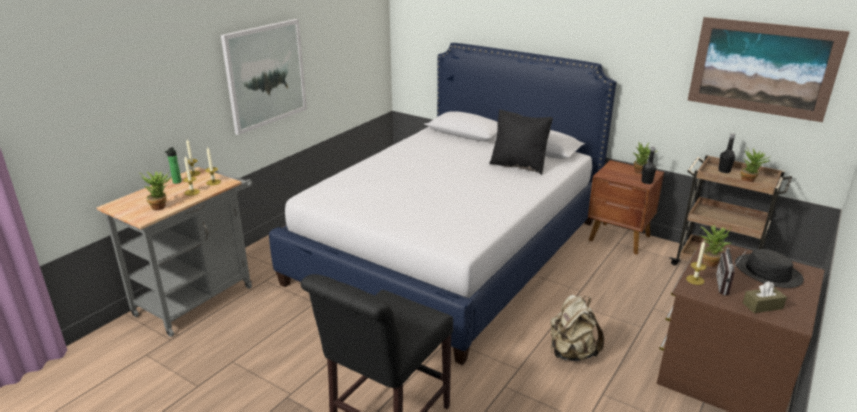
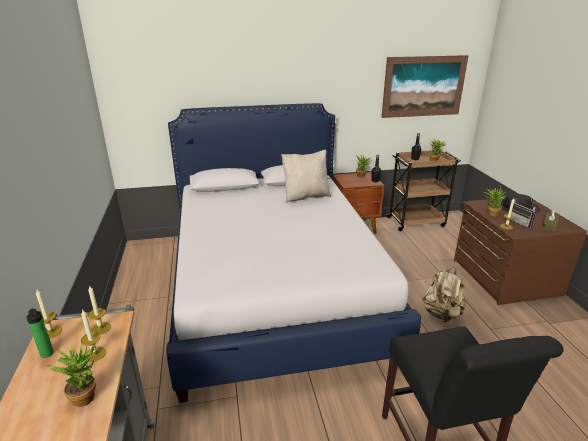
camera: 45 degrees left, 0 degrees up
(265, 75) = (50, 179): picture -> none
(519, 165) = (305, 196): black pillow -> beige pillow

